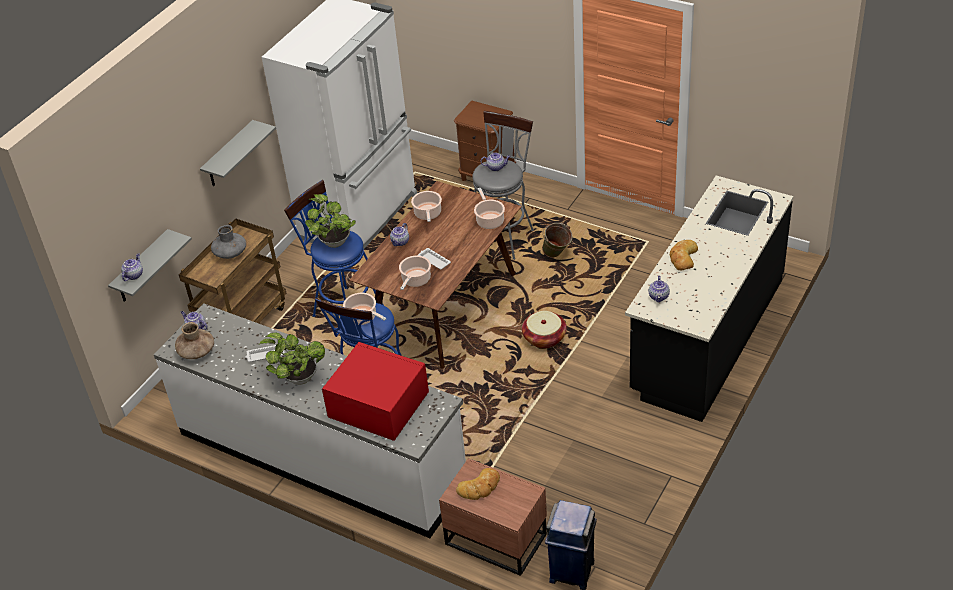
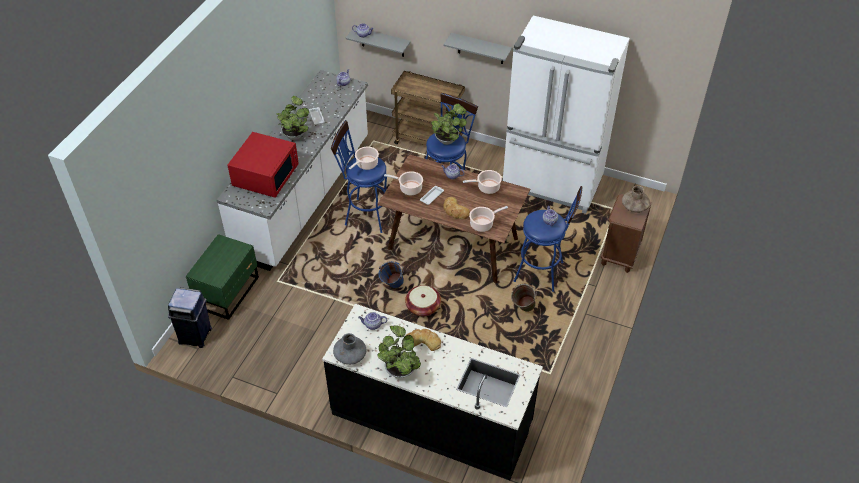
camera: 80 degrees right, 5 degrees up
(196, 351) = (321, 87): brown vase -> brown vase (634, 207)
(230, 253) = (432, 92): grey vase -> grey vase (350, 355)
(480, 487) = (225, 253): bread -> bread (455, 211)
(495, 537) = (229, 292): brown nightstand -> green nightstand
(504, 235) = (543, 273): grey stool -> blue stool
(508, 365) = (392, 286): none -> blue bucket
(722, 276) = (399, 369): none -> potted plant

